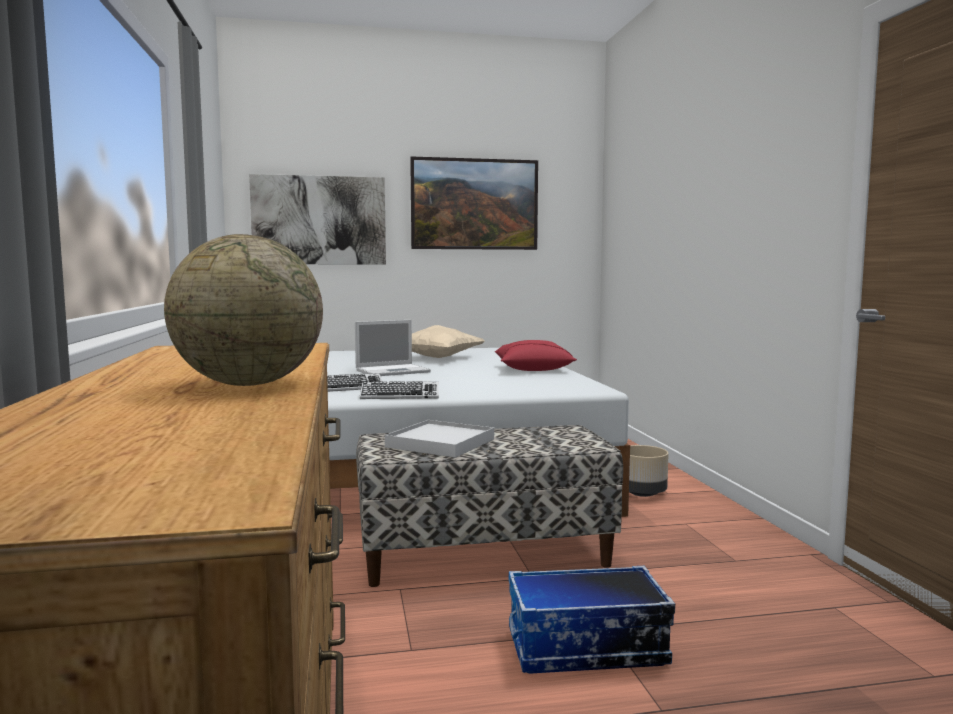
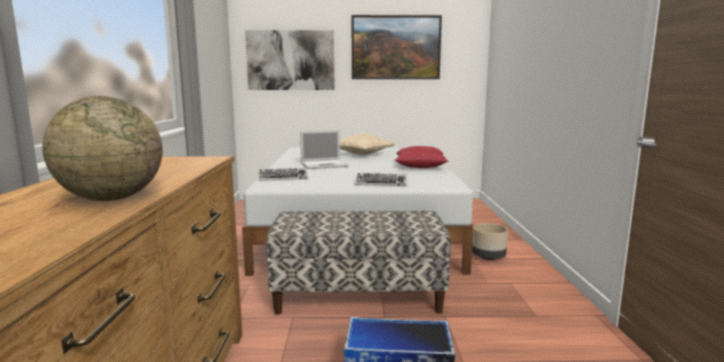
camera: 10 degrees right, 5 degrees up
(400, 396) = (313, 185): keyboard -> keyboard (381, 183)
(440, 443) = (328, 221): white tray -> none

